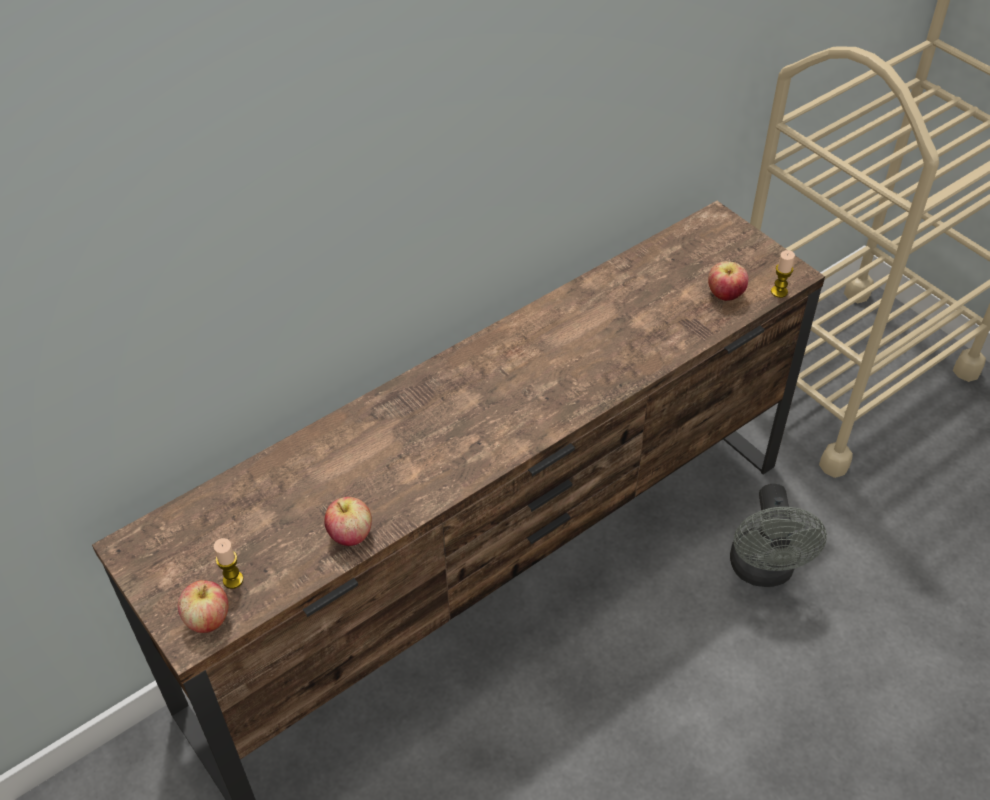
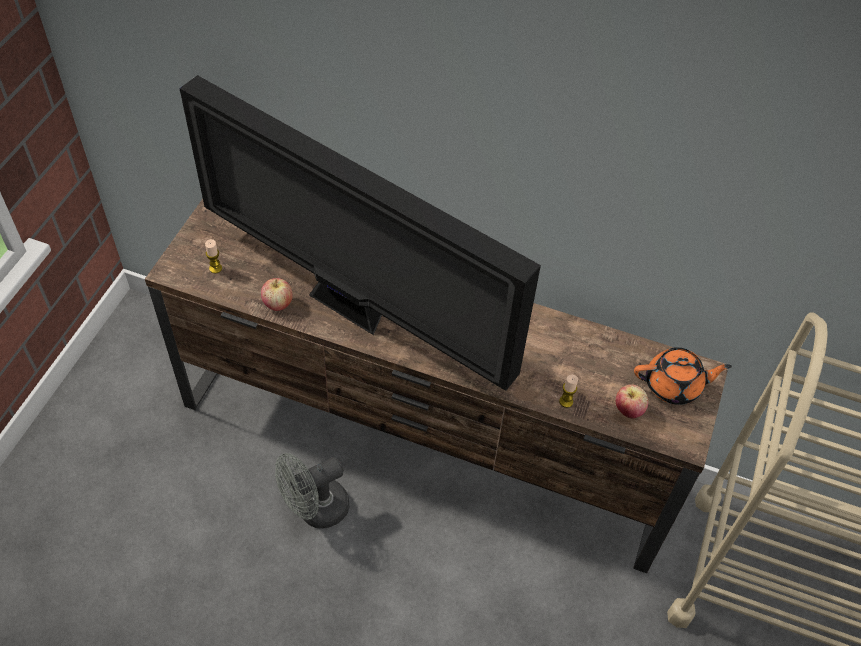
camera: 55 degrees right, 5 degrees up
(208, 620) = (184, 272): apple -> none
(421, 463) = (352, 310): none -> television
(717, 248) = (674, 385): none -> orange teapot
(763, 571) = (545, 605): grey fan -> grey fan (315, 510)
(779, 292) = (660, 443): candle -> candle (566, 401)

